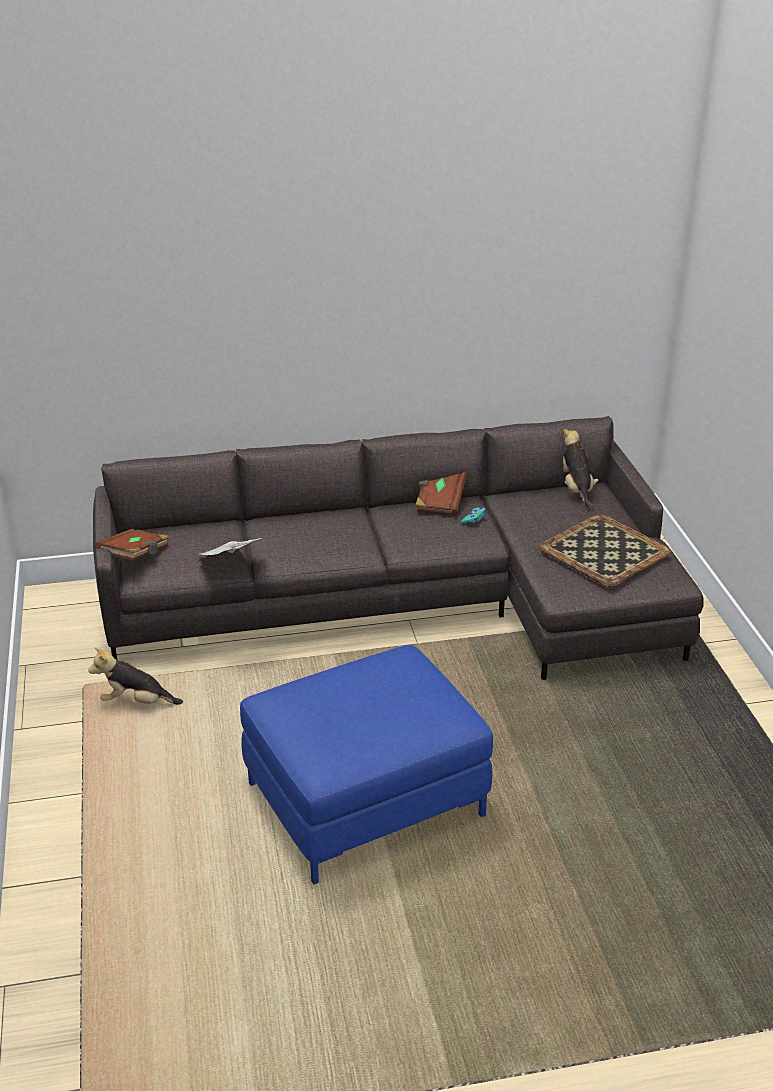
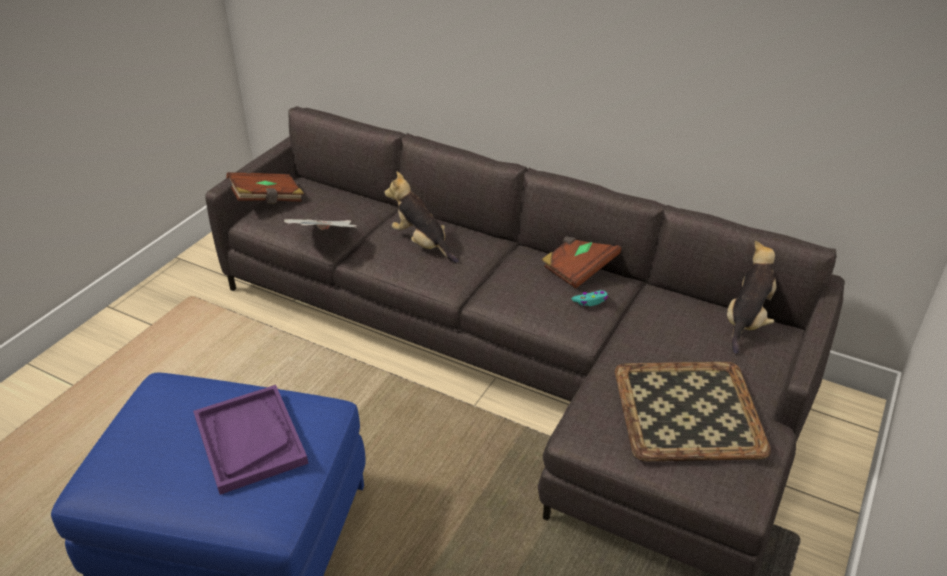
camera: 40 degrees right, 5 degrees up
(136, 702) = (203, 331): plush toy -> plush toy (422, 244)
(386, 691) = (249, 440): none -> purple tray

